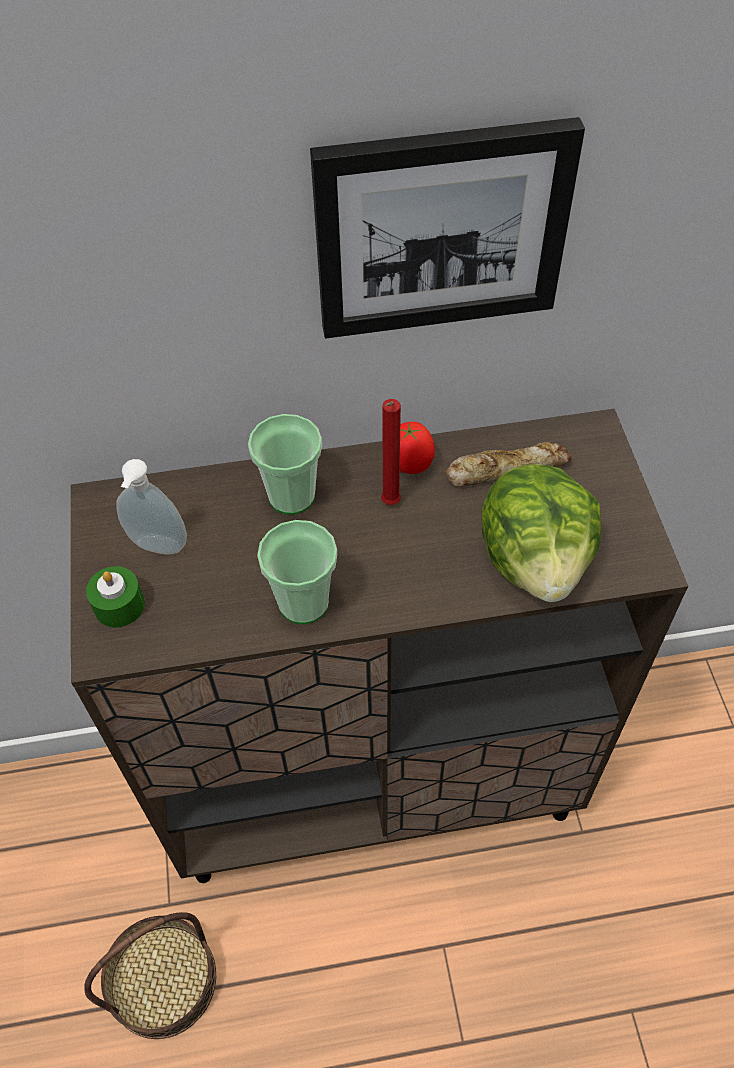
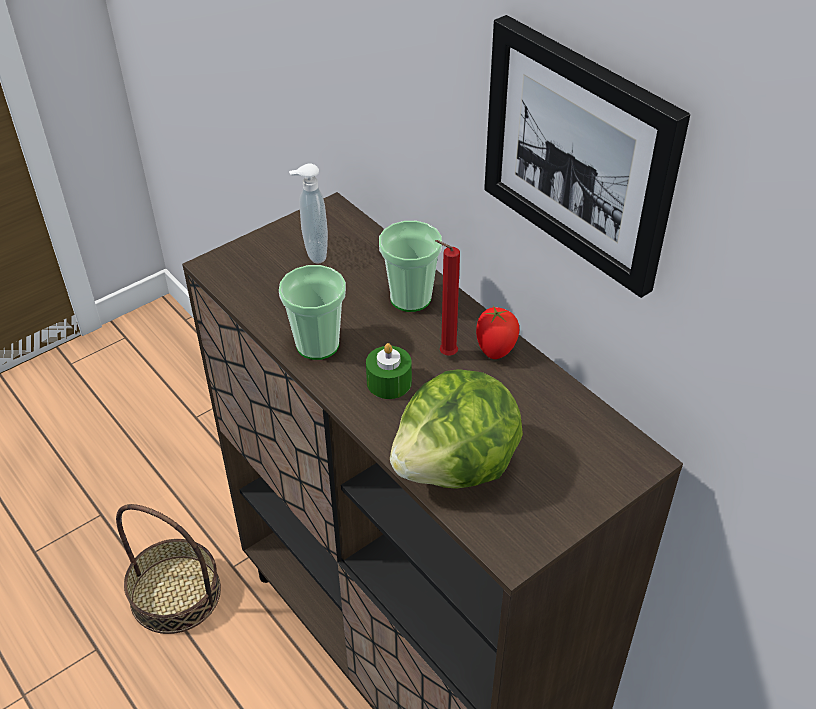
camera: 60 degrees right, 10 degrees down
(119, 605) = (254, 257): green candle -> green candle (389, 382)
(506, 468) = (542, 412): bread -> none

